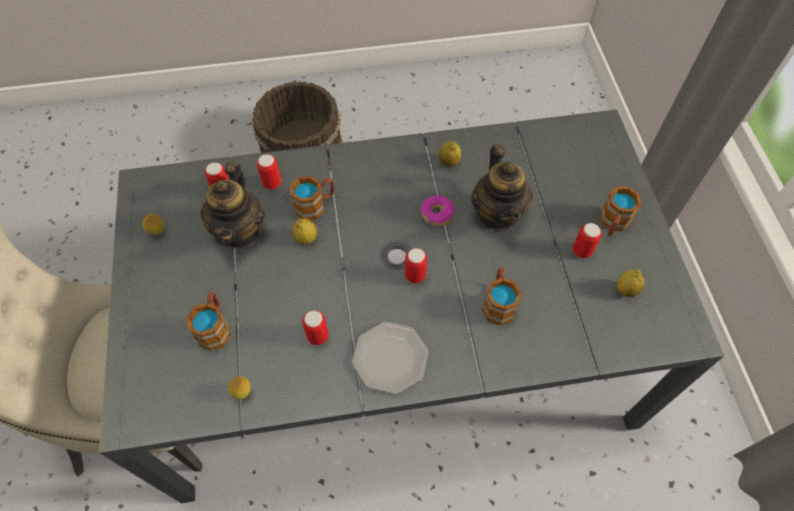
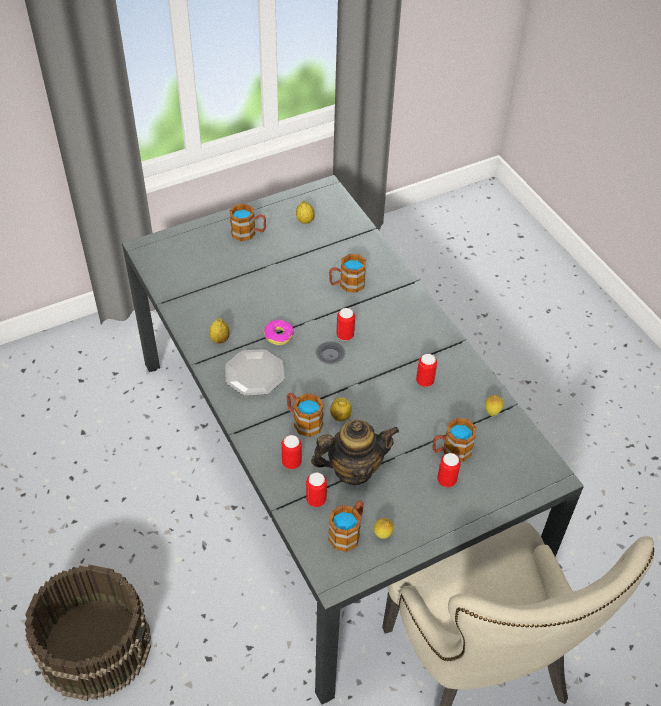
camera: 110 degrees left, 10 degrees down
(176, 206) = (348, 532): none -> mug
(390, 359) = (421, 334): plate -> plate (255, 374)
(498, 213) = (264, 298): teapot -> none
(581, 251) = (280, 246): can -> can (446, 480)

